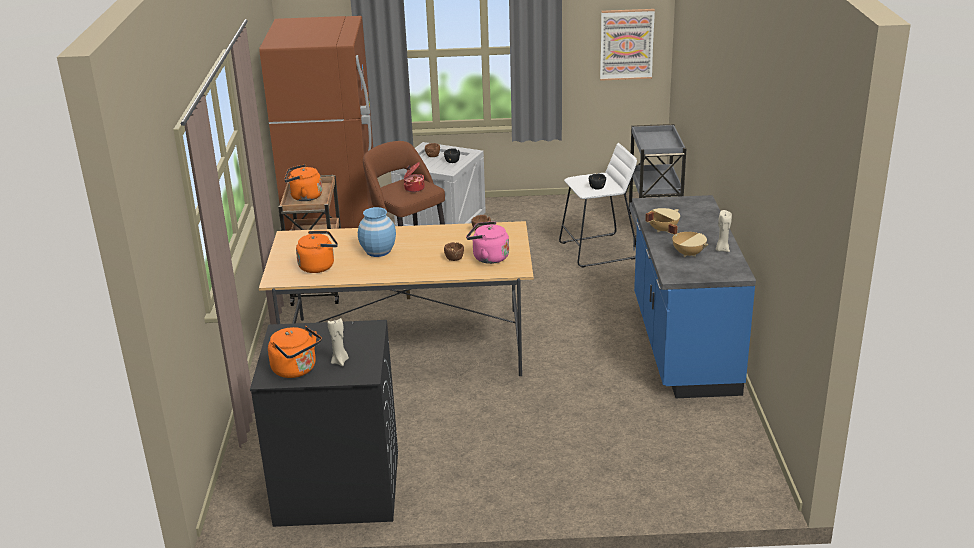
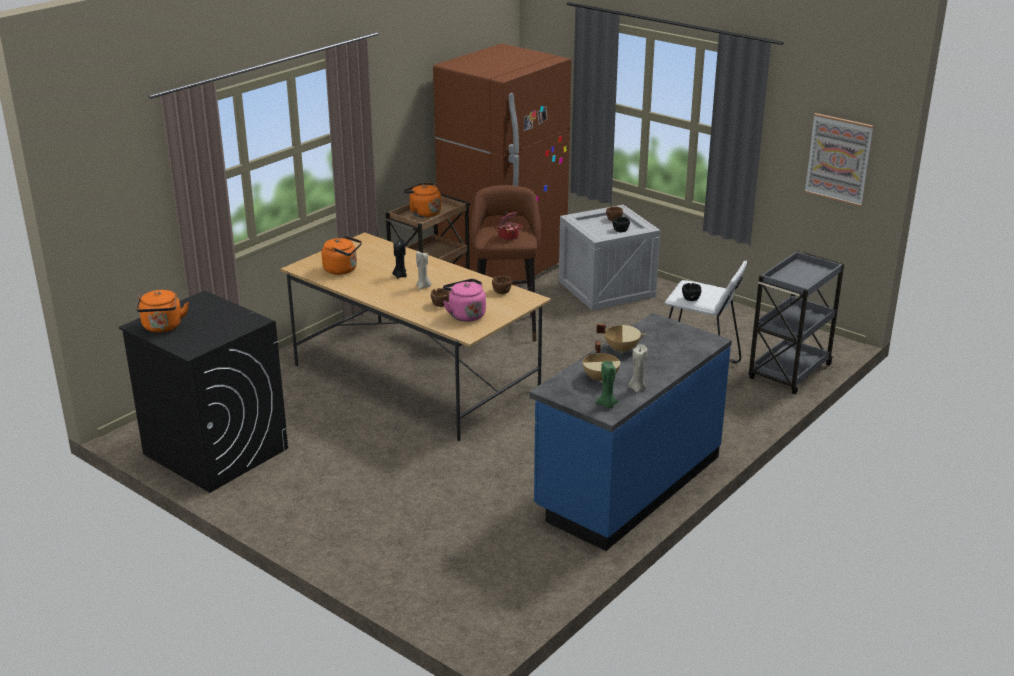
camera: 40 degrees right, 0 degrees up
(340, 361) = (195, 334): beige candle -> beige candle (423, 287)
(378, 251) = (400, 276): blue vase -> black candle
(726, 268) = (607, 405): none -> green candle

